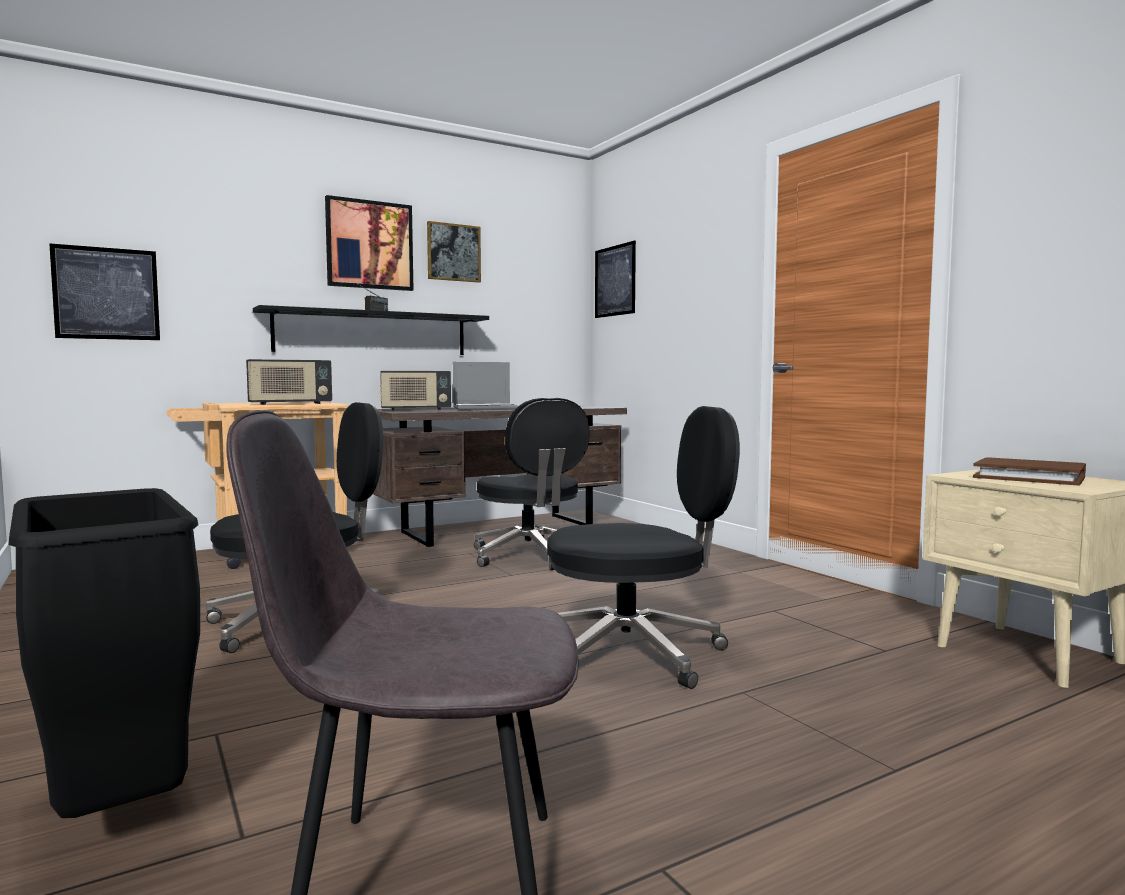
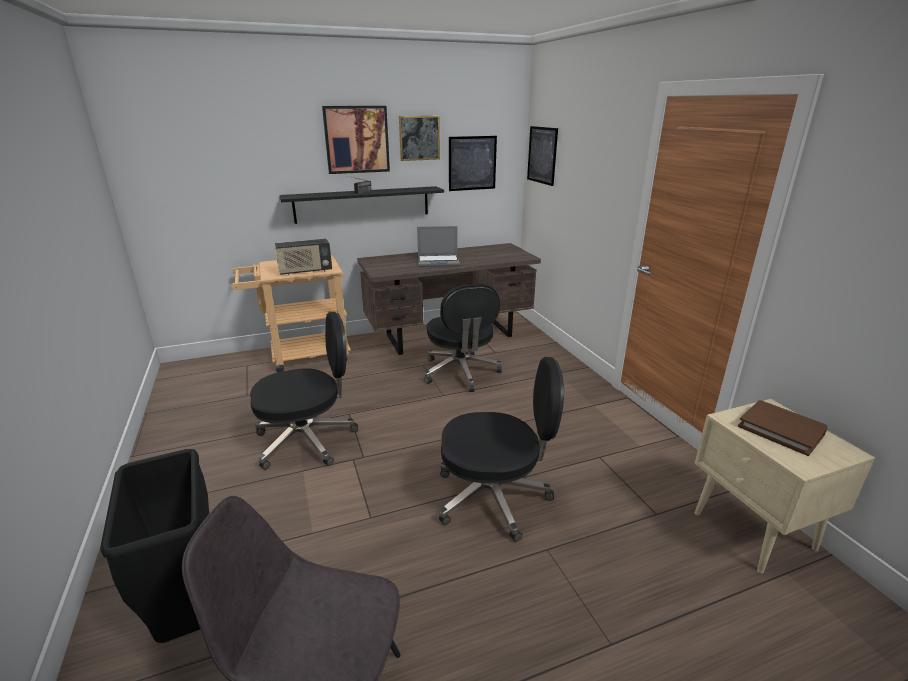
camera: 10 degrees right, 20 degrees up
(106, 293) = (184, 194): picture -> picture (472, 163)
(415, 409) = (391, 263): radio -> none

